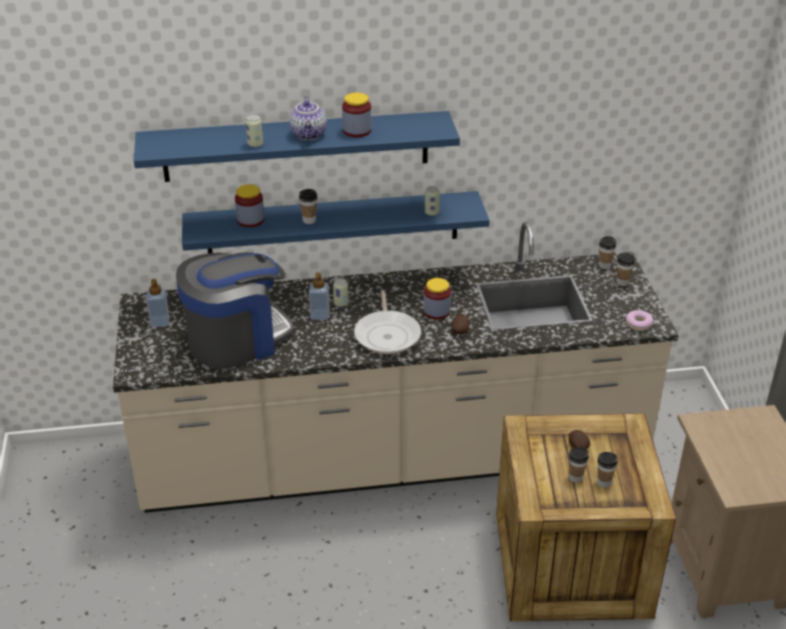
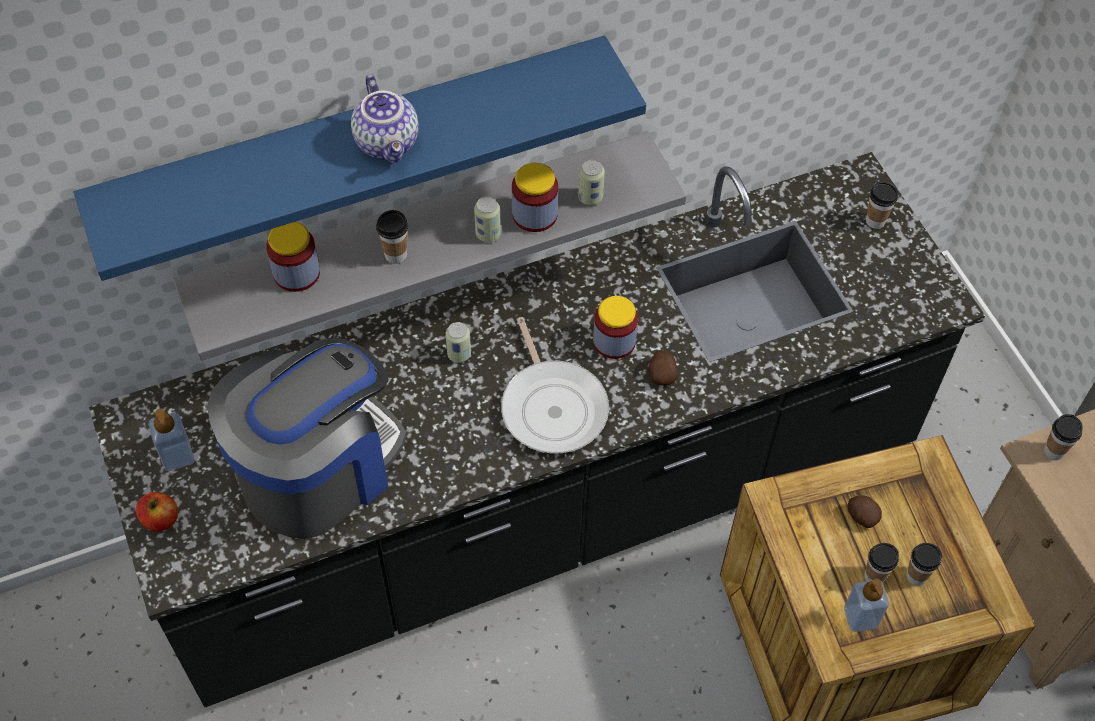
camera: 15 degrees left, 20 degrees up
(138, 347) = (160, 520): none -> apple
(255, 144) = (302, 187): can -> can (488, 234)
(320, 315) = (433, 386): soap dispenser -> soap dispenser (860, 617)
(333, 224) = (421, 229): blue shelf -> grey shelf
(357, 131) = (467, 117): jar -> jar (534, 214)
(393, 457) = (545, 507): beige counter -> black counter
(604, 265) = (839, 190): cup -> cup (1054, 451)
(638, 324) = (922, 304): donut -> none

